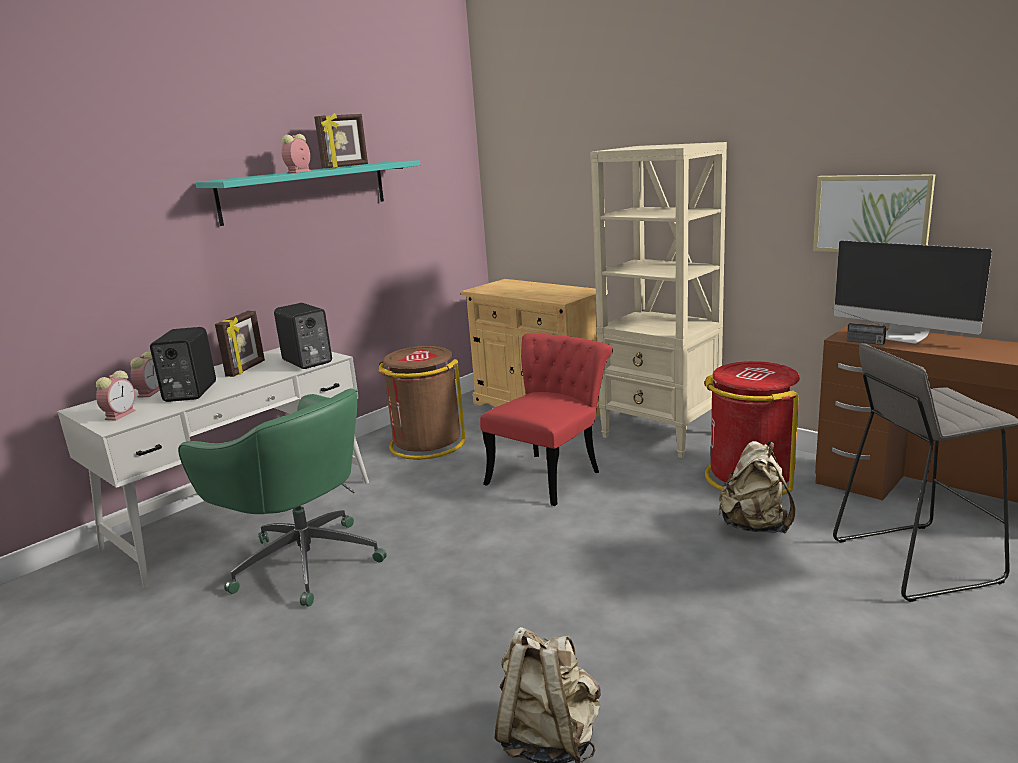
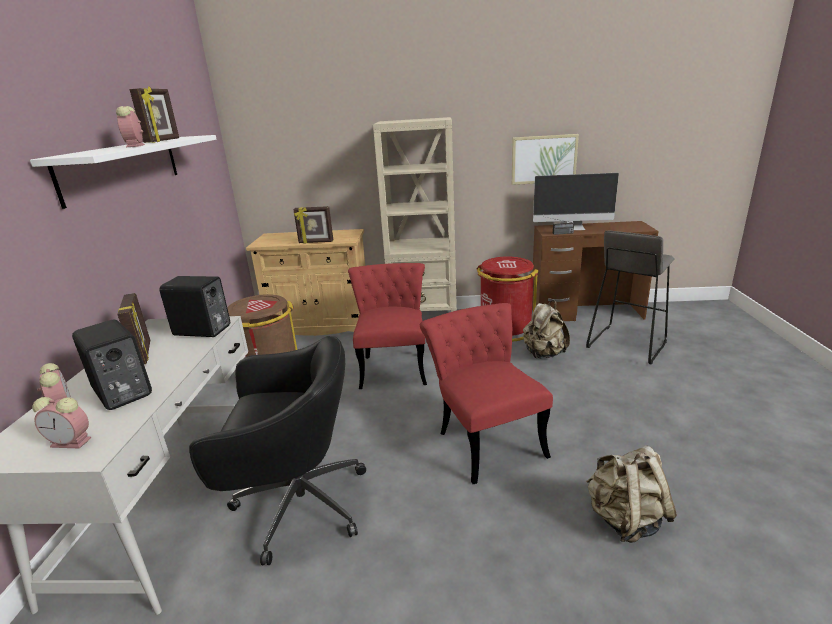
camera: 40 degrees left, 5 degrees up
(121, 414) = (72, 442): alarm clock -> alarm clock turned 120 degrees clockwise
(304, 561) = (297, 504): green office chair -> black office chair
(305, 191) = (123, 167): turquoise shelf -> white shelf
(528, 297) = (316, 242): none -> picture frame
(532, 585) = (485, 438): none -> red chair

